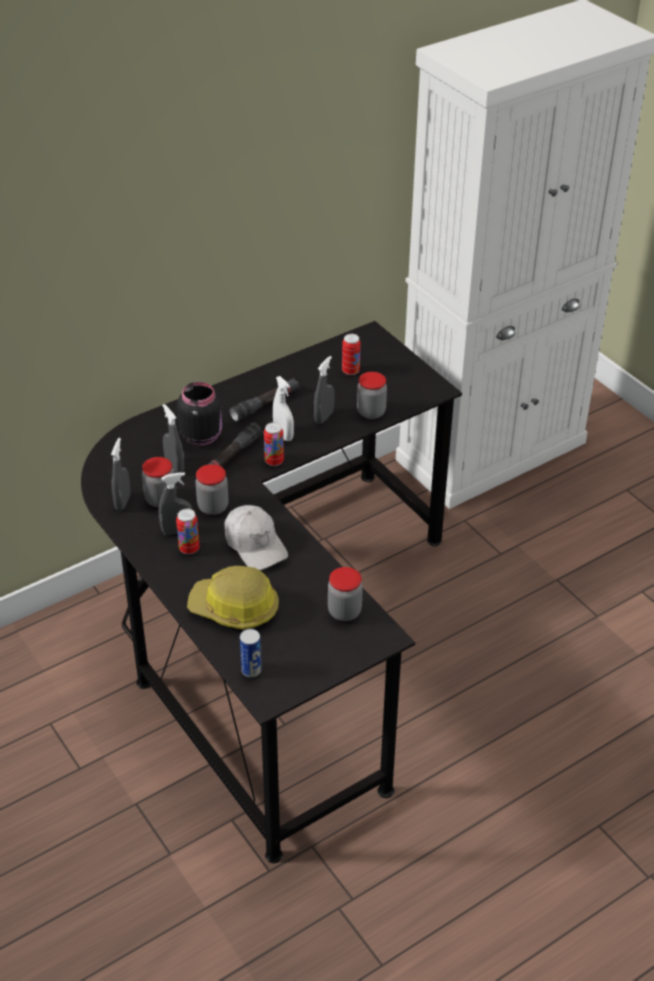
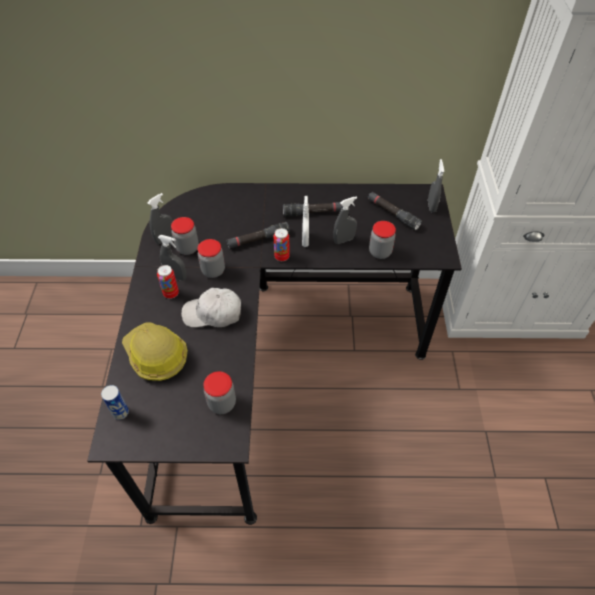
camera: 35 degrees right, 10 degrees up
(174, 466) = (217, 229): grey spray bottle -> grey spray bottle (431, 206)
(202, 435) = (254, 215): black jar -> none
(255, 544) = (213, 313): white cap -> white cap turned 90 degrees clockwise
(350, 371) = (392, 214): can -> black flashlight

